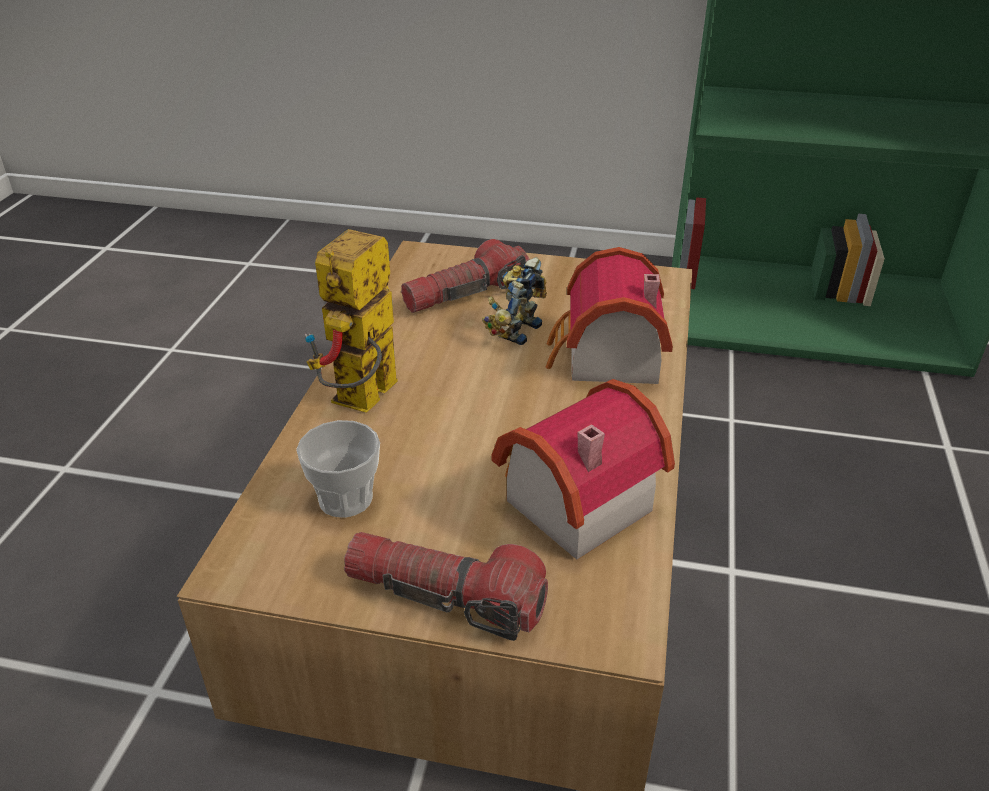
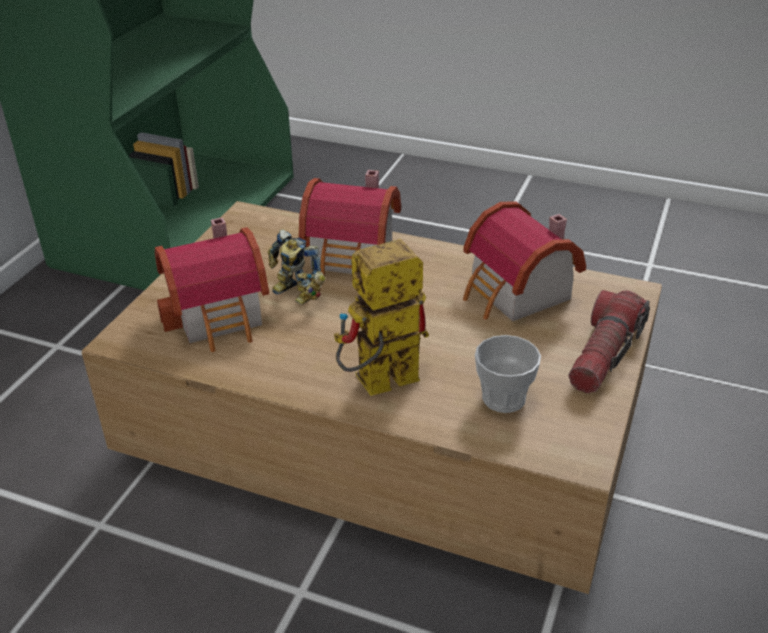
camera: 80 degrees left, 0 degrees up
(363, 402) = (377, 386): toy robot -> toy robot turned 120 degrees clockwise
(466, 294) = (221, 316): flashlight -> toy house

